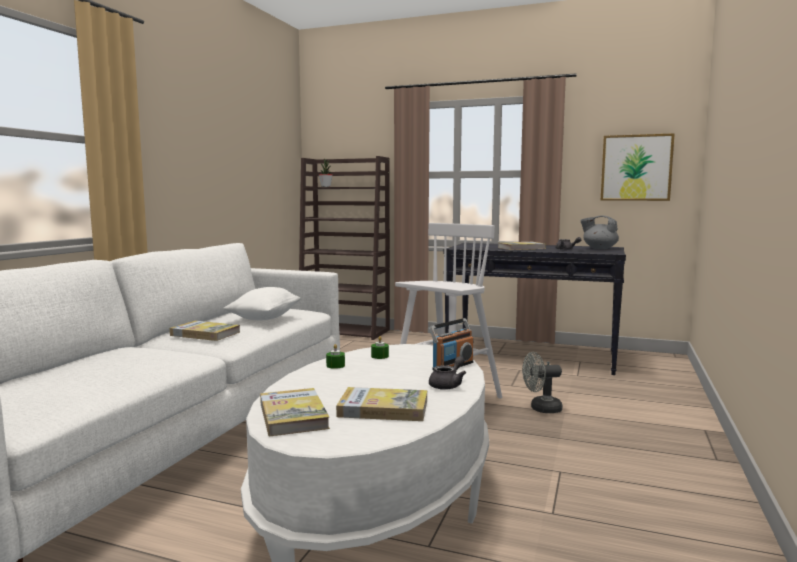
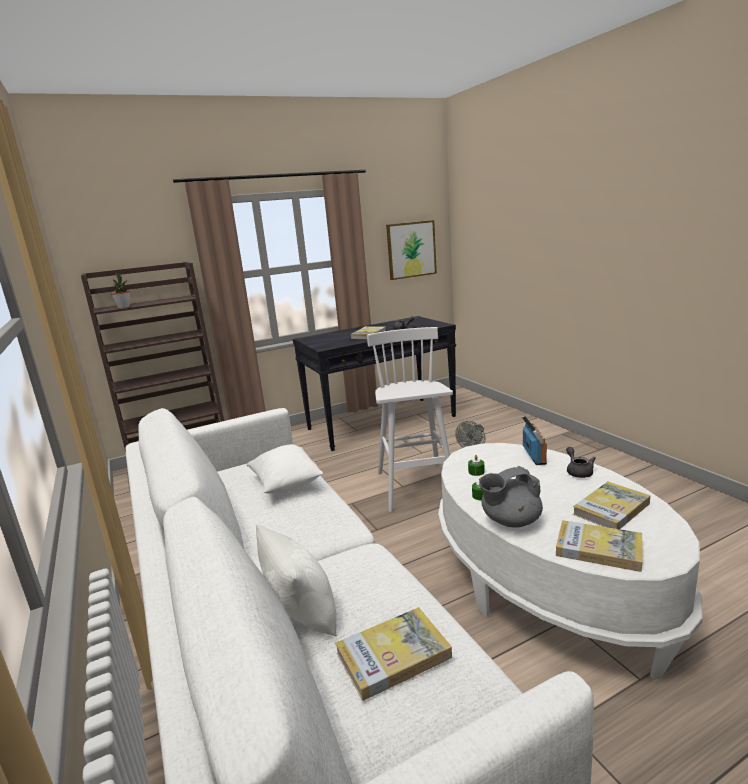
camera: 45 degrees left, 10 degrees up
(102, 356) = (302, 612): none -> white pillow
(205, 334) = (295, 528): book -> book (393, 655)
(599, 248) = (414, 321): grey teapot -> grey teapot (510, 521)

